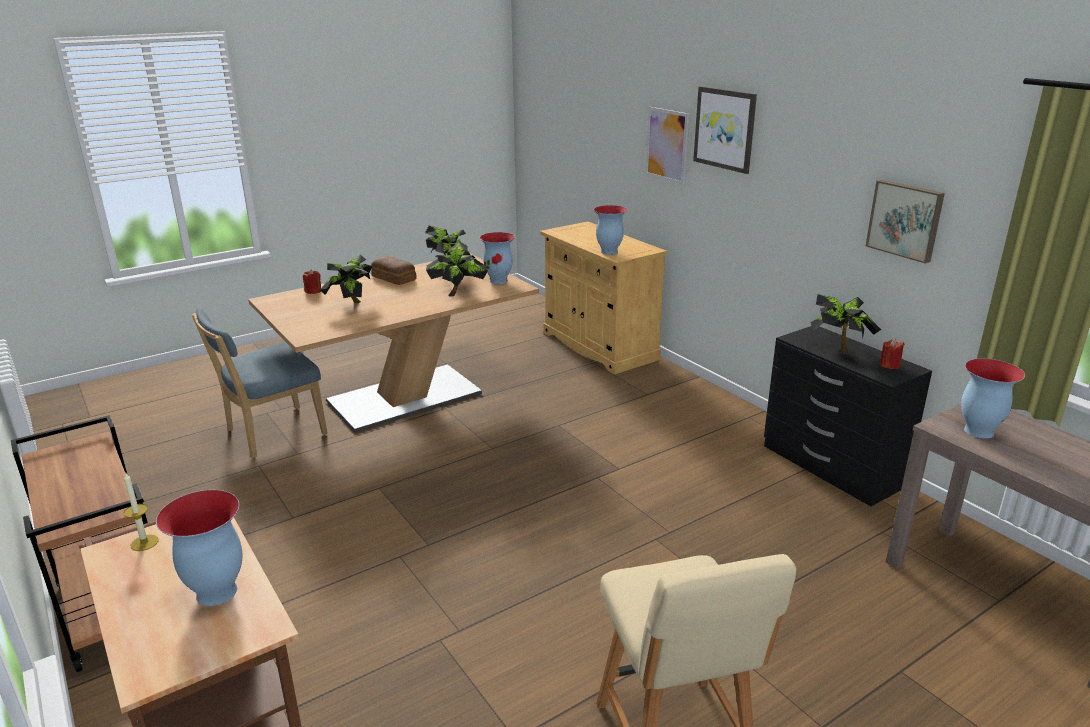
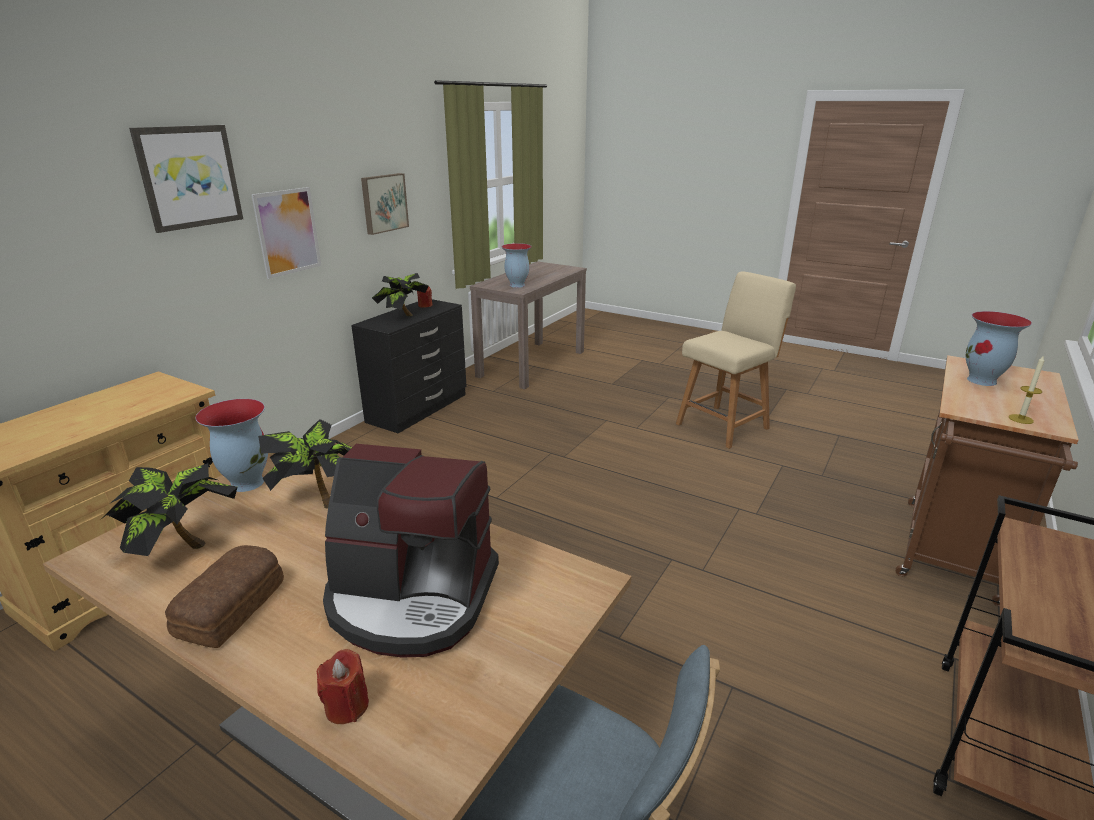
camera: 115 degrees left, 0 degrees up
(352, 304) = (412, 598): potted plant -> coffee machine
(609, 252) = (159, 400): vase -> none
(666, 145) = (87, 230): picture -> picture (287, 232)

